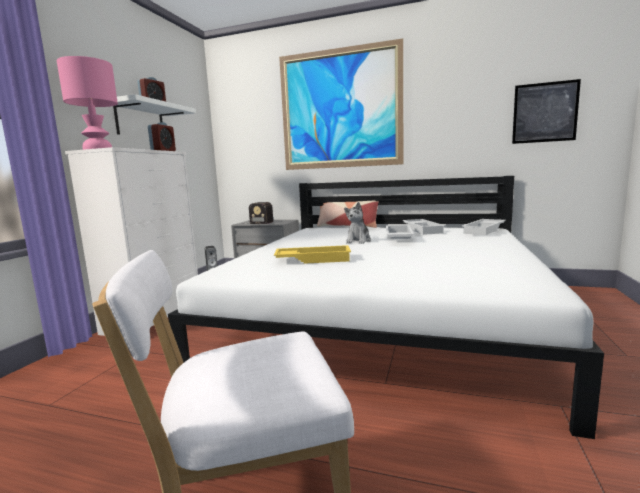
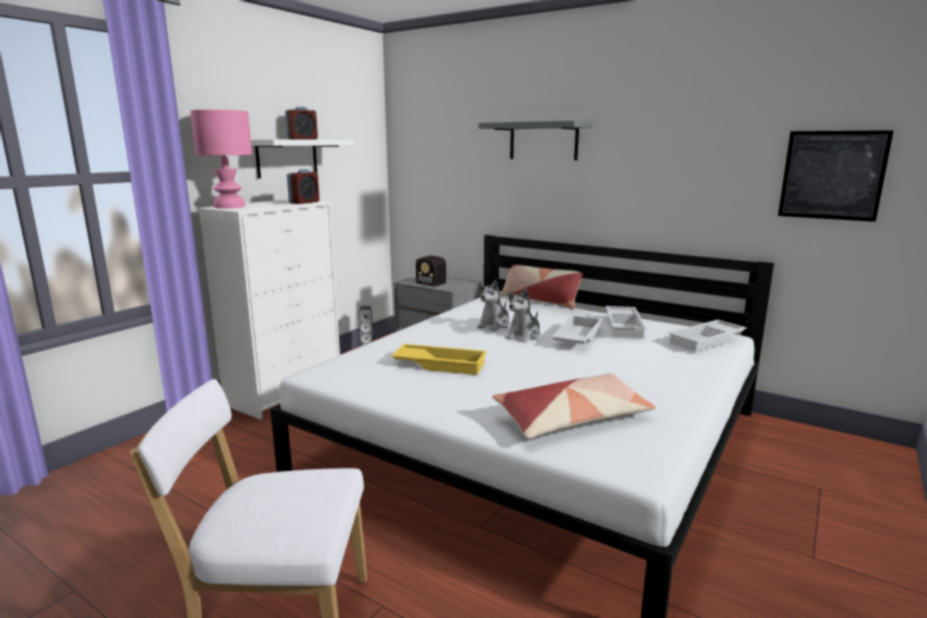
camera: 15 degrees right, 5 degrees up
(330, 238) = (494, 325): none -> plush toy
(340, 109) = (543, 141): picture -> grey shelf
(454, 273) = (573, 419): none -> pillow

